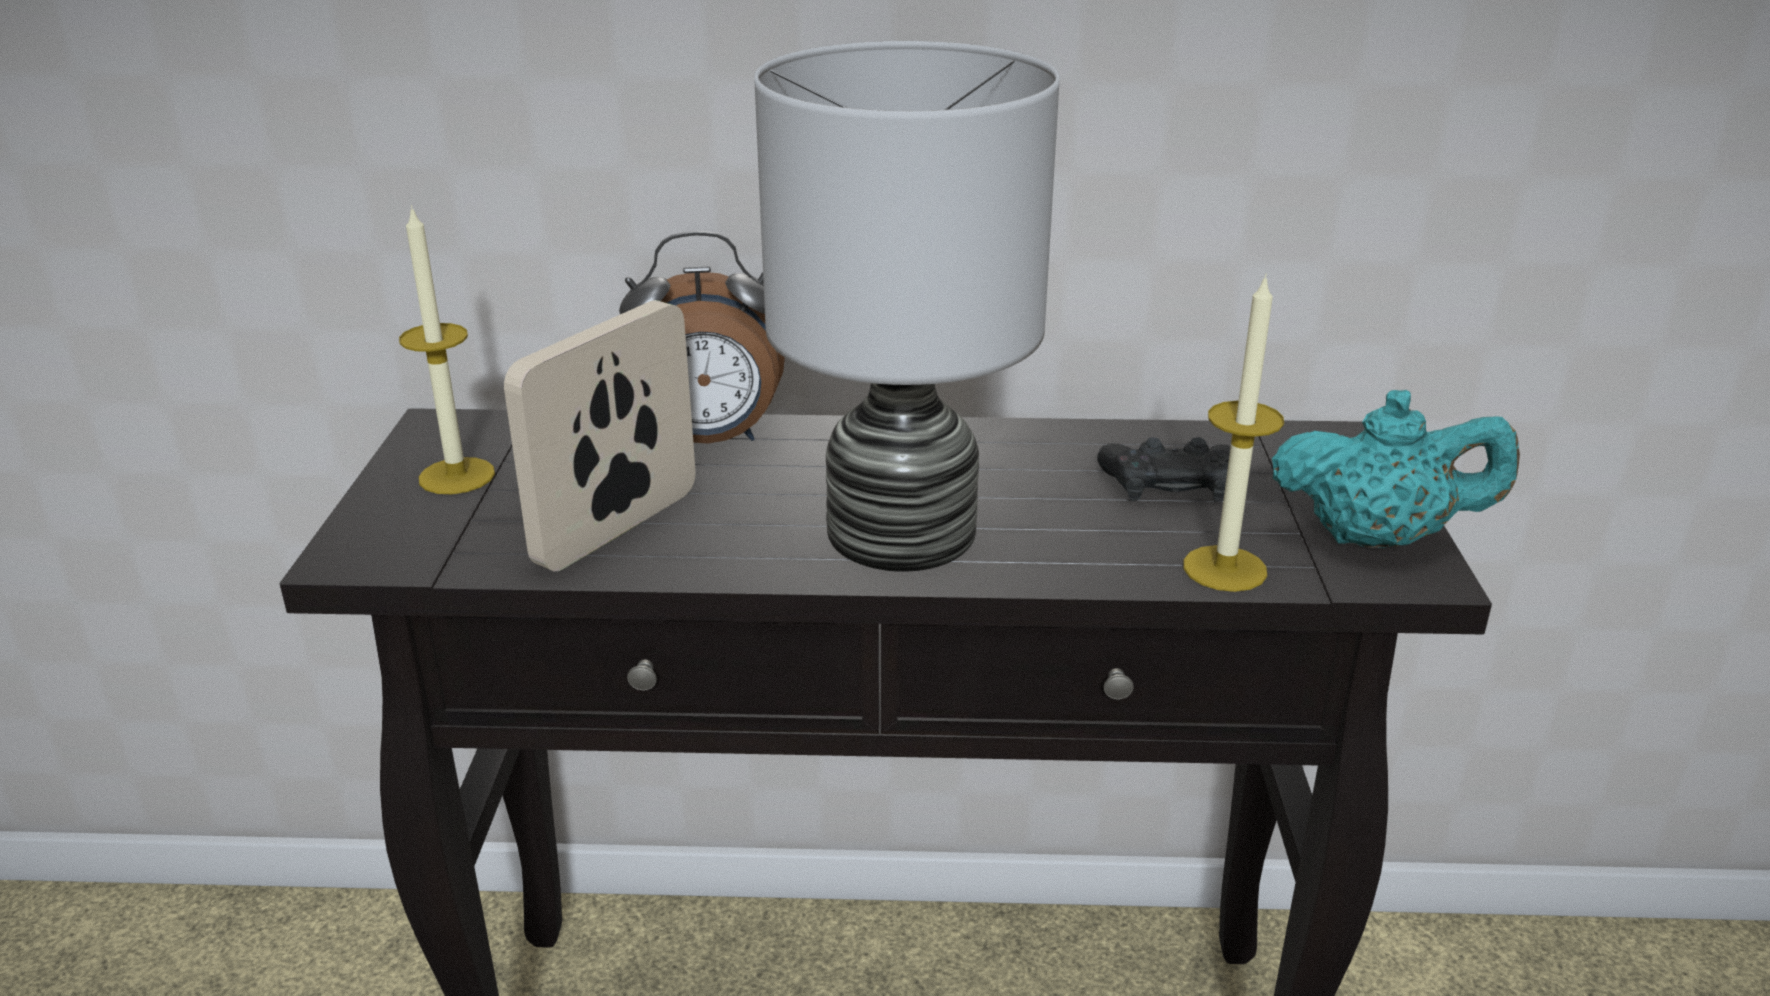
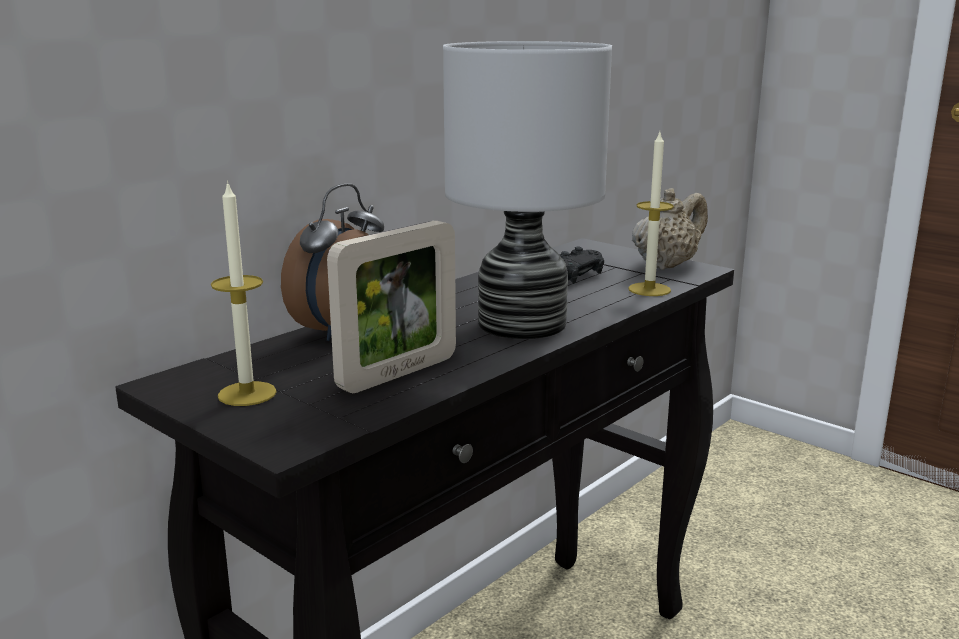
camera: 50 degrees left, 10 degrees down
(617, 528) = (398, 373): picture frame -> picture frame turned 120 degrees counterclockwise
(1378, 538) = (667, 265): turquoise teapot -> beige teapot

